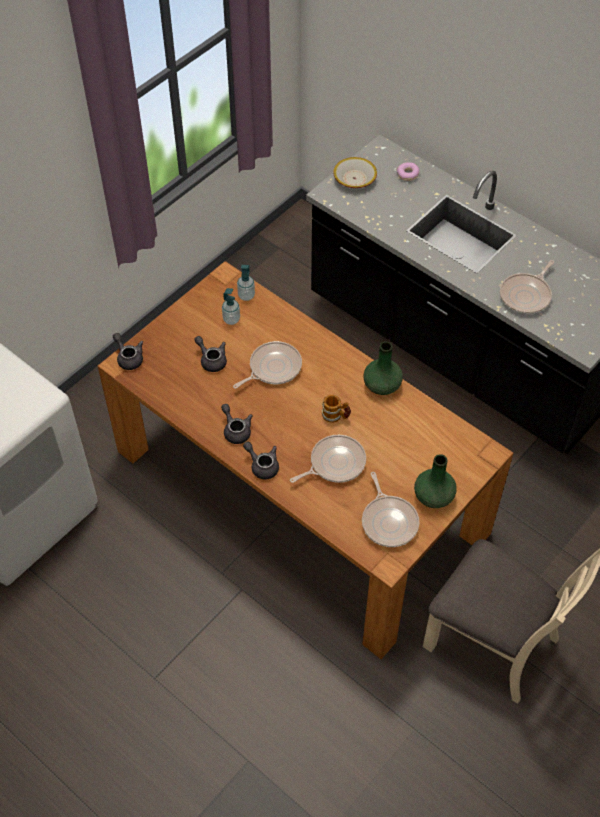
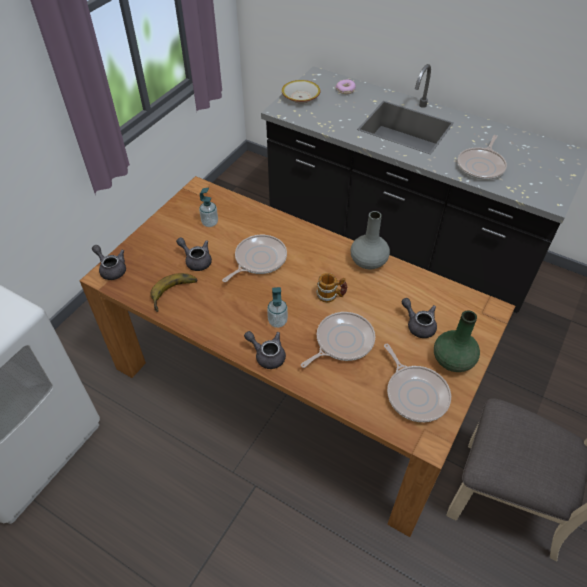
camera: 10 degrees left, 5 degrees down
(187, 393) = (175, 294): none -> banana
(236, 430) = (232, 323): grey teapot -> grey teapot (418, 324)
(246, 296) = (220, 201): soap dispenser -> soap dispenser (277, 321)
(382, 384) = (368, 261): green vase -> grey vase

